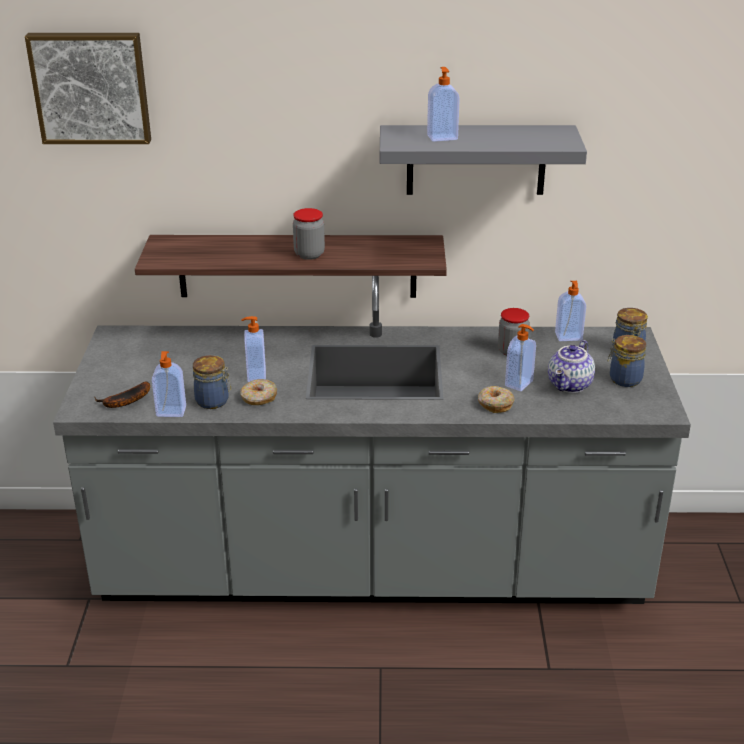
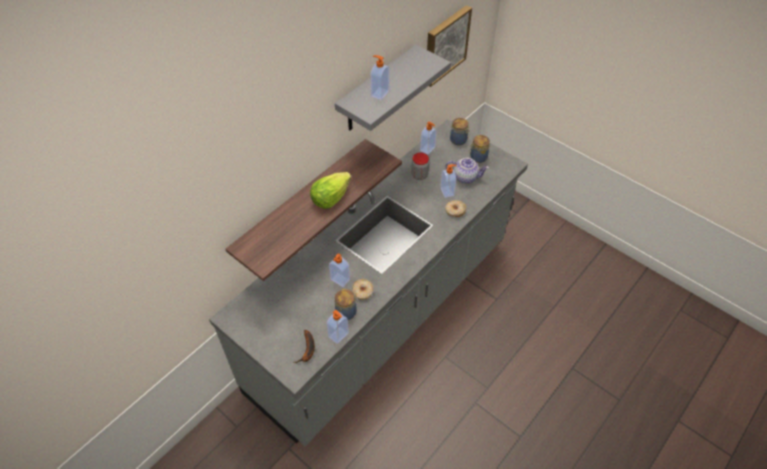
camera: 50 degrees left, 20 degrees up
(91, 87) = (176, 192): picture -> picture (445, 45)
(309, 254) = (330, 198): jar -> lettuce
(570, 385) = (465, 177): teapot -> teapot turned 60 degrees counterclockwise

